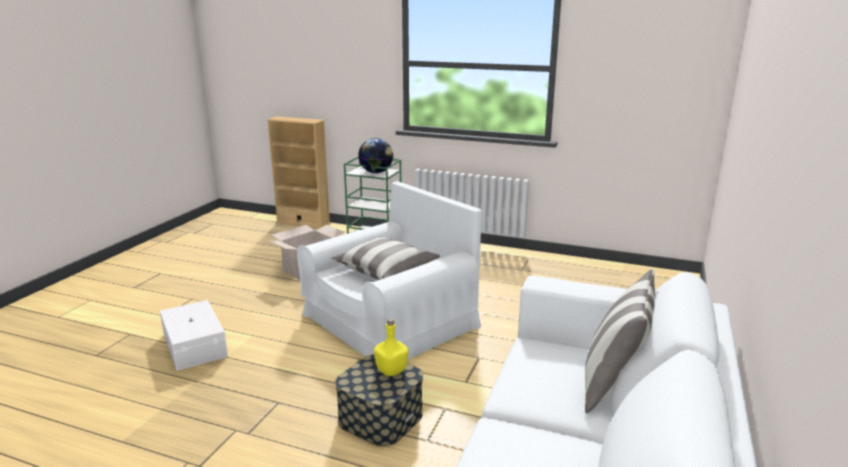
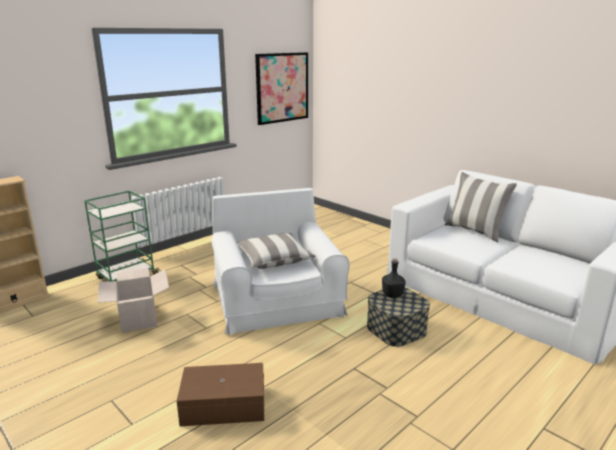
camera: 65 degrees left, 0 degrees up
(196, 344) = (223, 404): white storage box -> brown storage box
(376, 172) = (122, 208): globe -> none
(392, 370) = (393, 295): yellow bottle -> black bottle
(660, 79) = (282, 87): none -> picture

